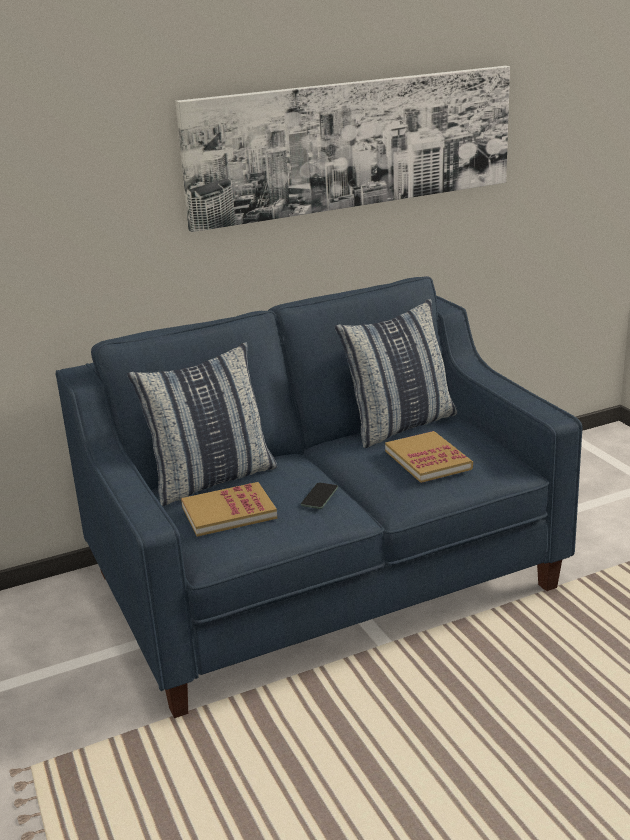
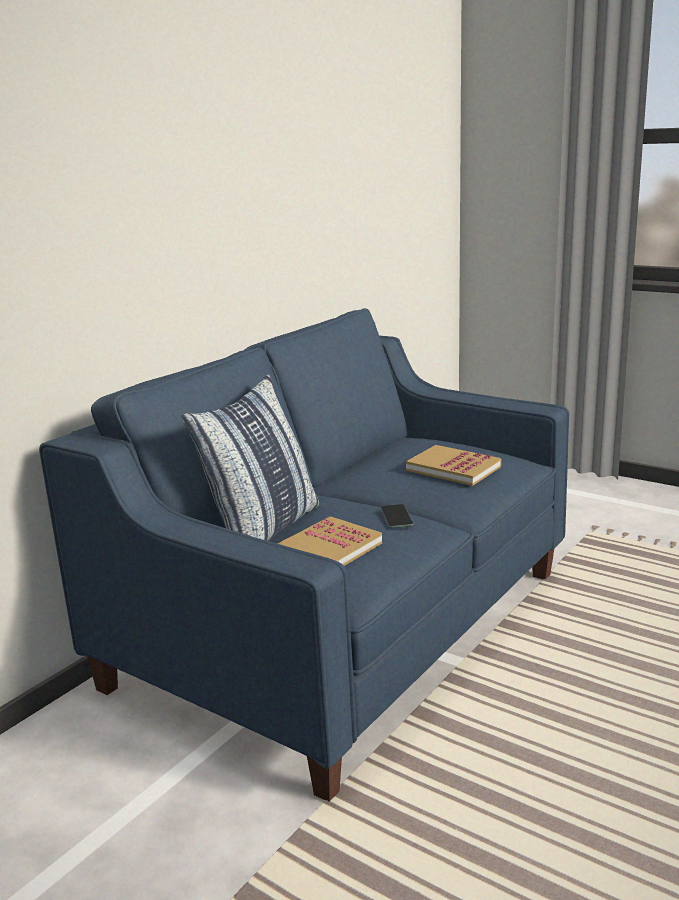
camera: 30 degrees left, 5 degrees down
(352, 144) = (281, 182): picture -> none
(400, 425) = (388, 451): pillow -> none

